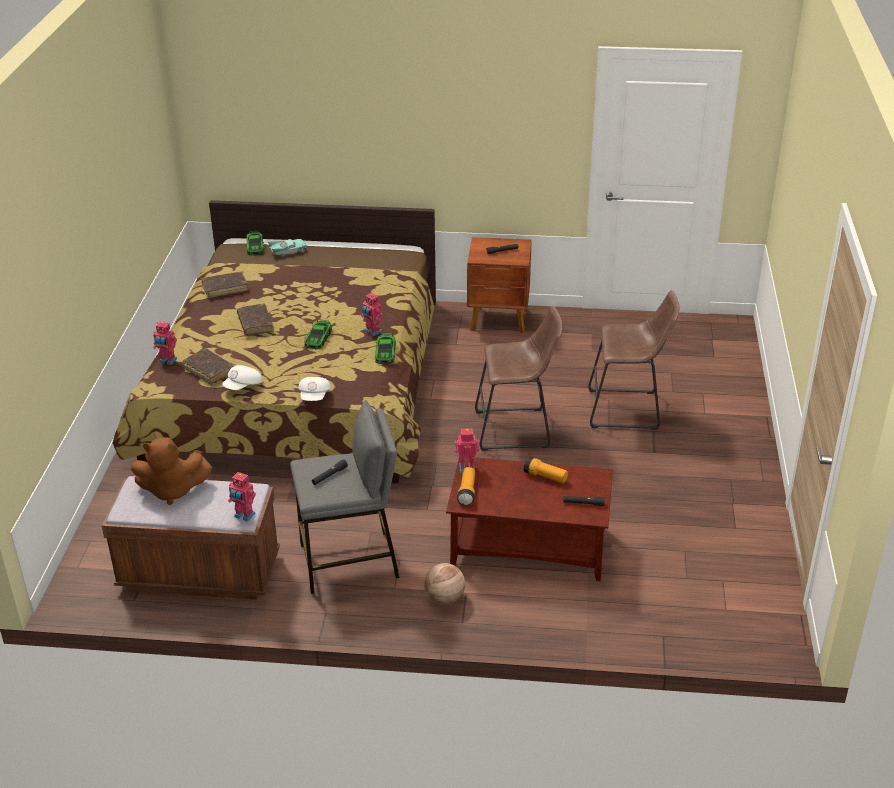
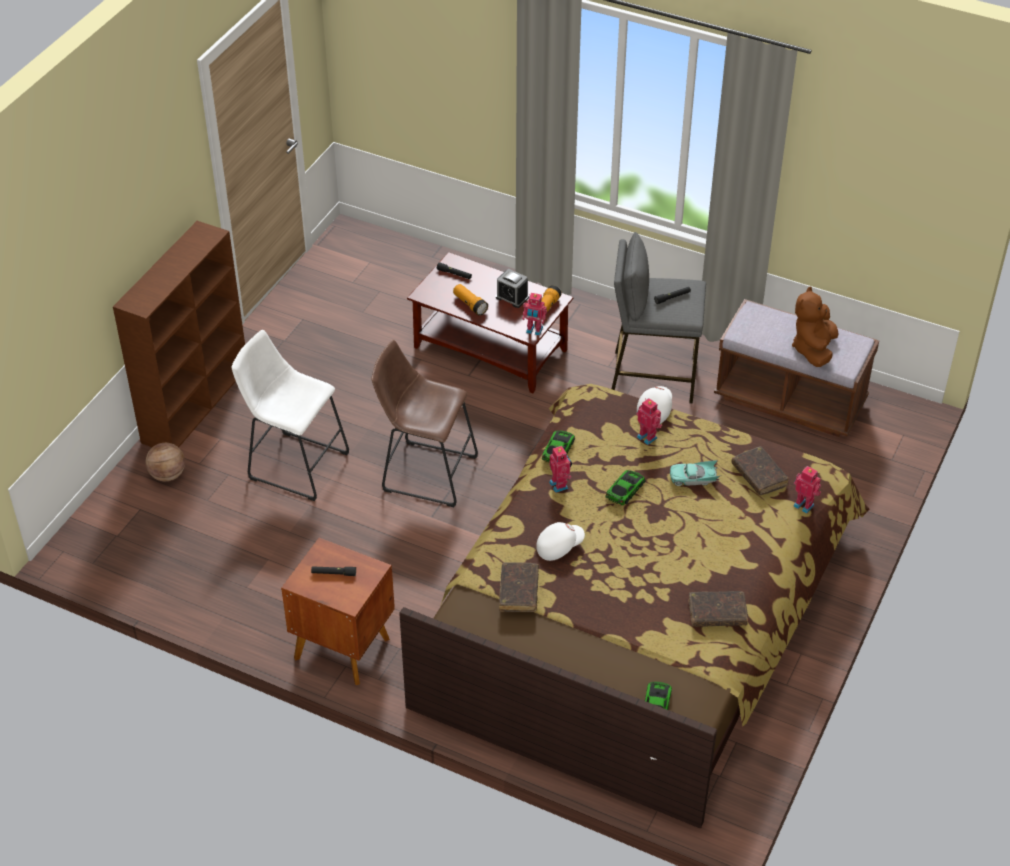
camera: 160 degrees left, 10 degrees up
(172, 490) = (813, 349): brown plush toy -> brown plush toy turned 90 degrees counterclockwise
(243, 386) = (725, 443): white cap -> white cap (559, 546)
(244, 516) = (752, 309): toy robot -> toy robot (648, 437)
(255, 324) = (692, 534): brown book -> brown book (518, 591)
(288, 251) = (612, 680): turquoise toy car -> turquoise toy car (693, 478)
(445, 598) = (585, 325): basketball -> basketball (167, 475)
(508, 494) = (512, 297): none -> alarm clock
(628, 410) = (294, 463): brown stool -> white stool
(753, 433) = (196, 403): none -> brown bookcase

